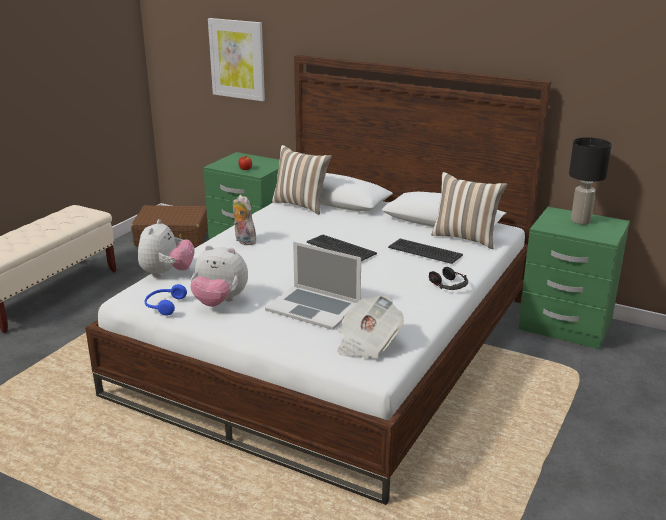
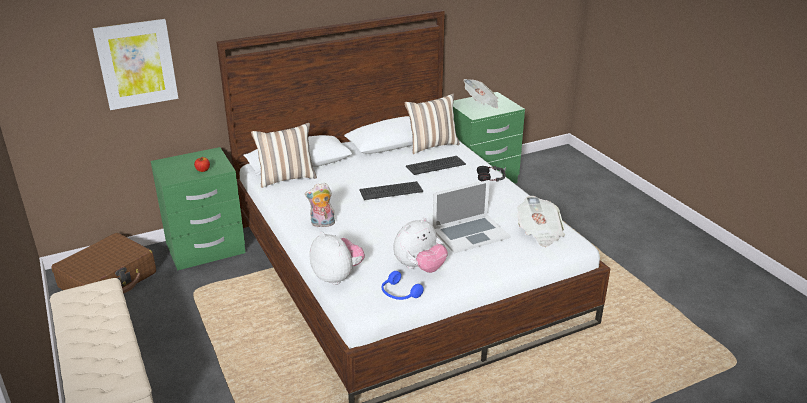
camera: 55 degrees left, 5 degrees up
(581, 221) = (481, 103): black table lamp -> newspaper

